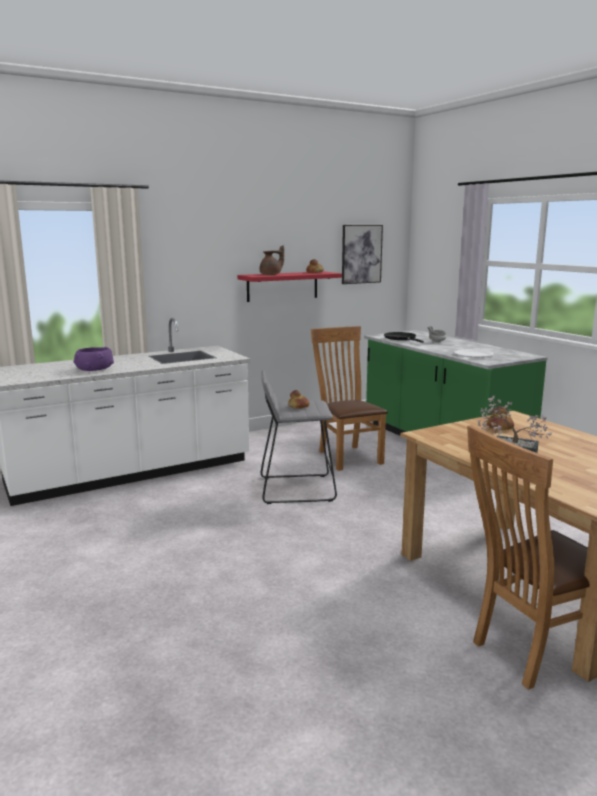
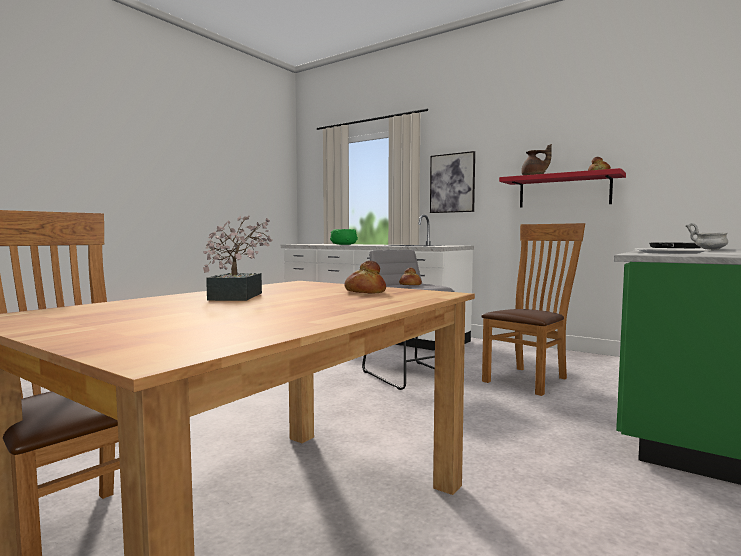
camera: 65 degrees right, 10 degrees down
(94, 369) = (343, 244): purple bowl -> green bowl
(361, 254) = (692, 147): picture -> picture (452, 183)

